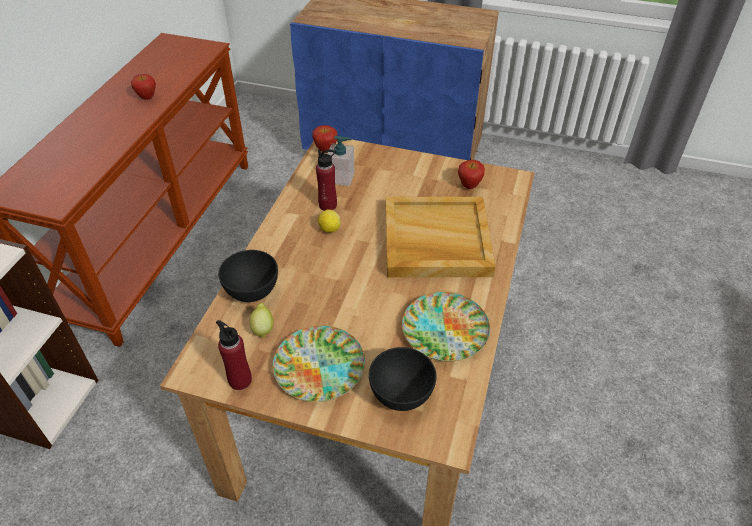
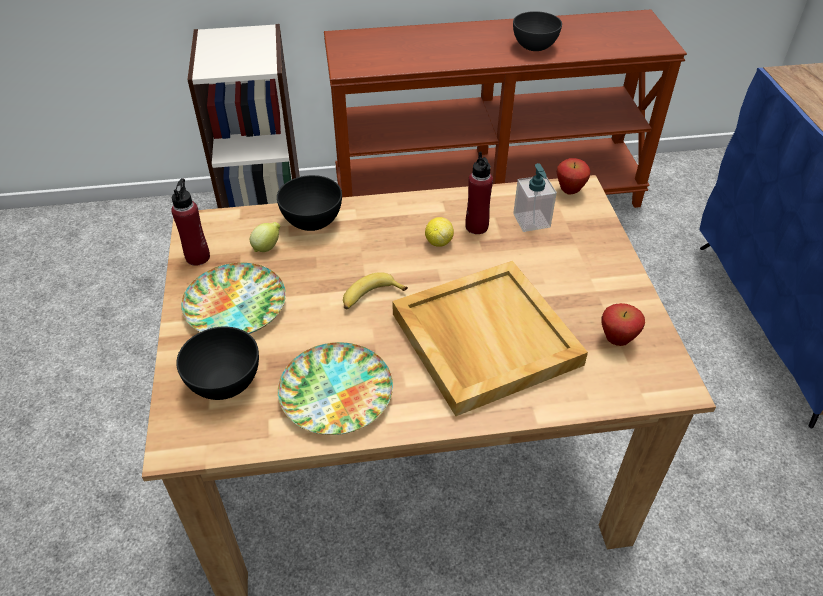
camera: 65 degrees right, 0 degrees up
(147, 98) = (534, 47): apple -> grey bowl
(362, 283) = (370, 297): none -> banana

